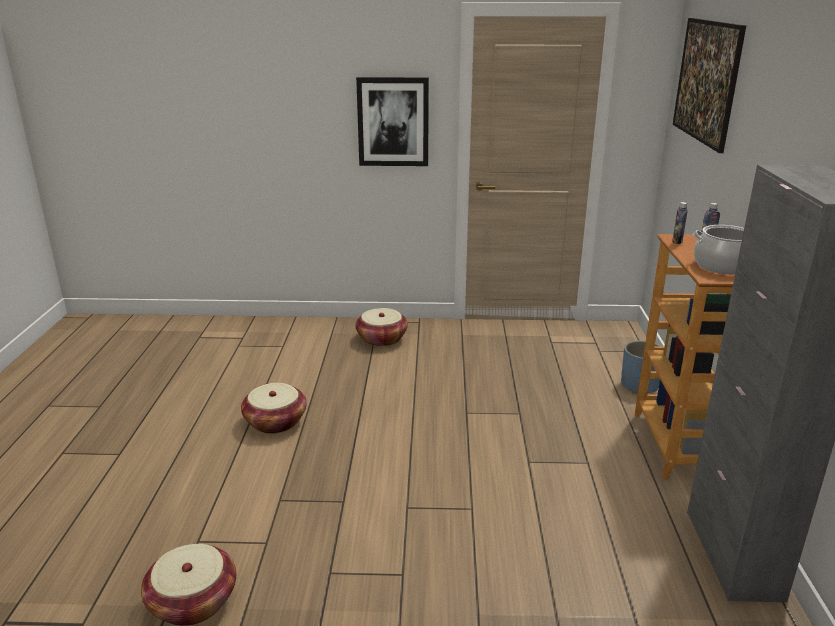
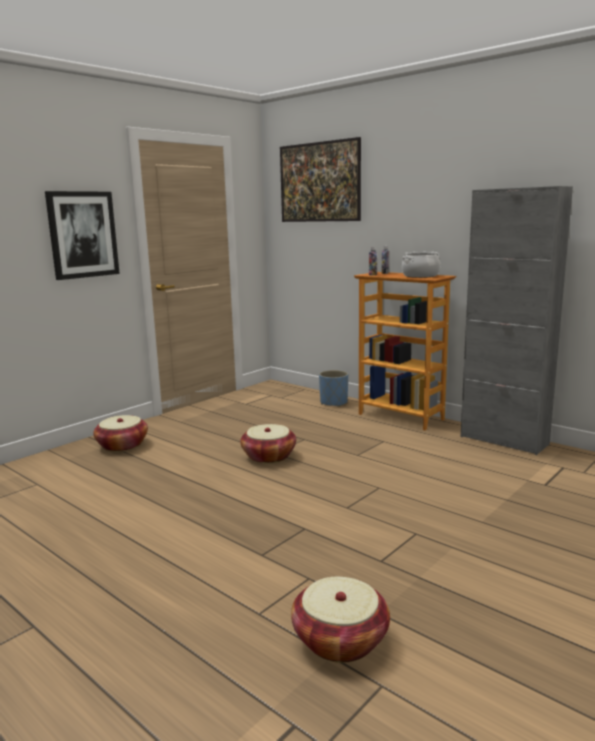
camera: 50 degrees left, 10 degrees down
(275, 422) = (148, 523): basket -> basket (269, 456)

